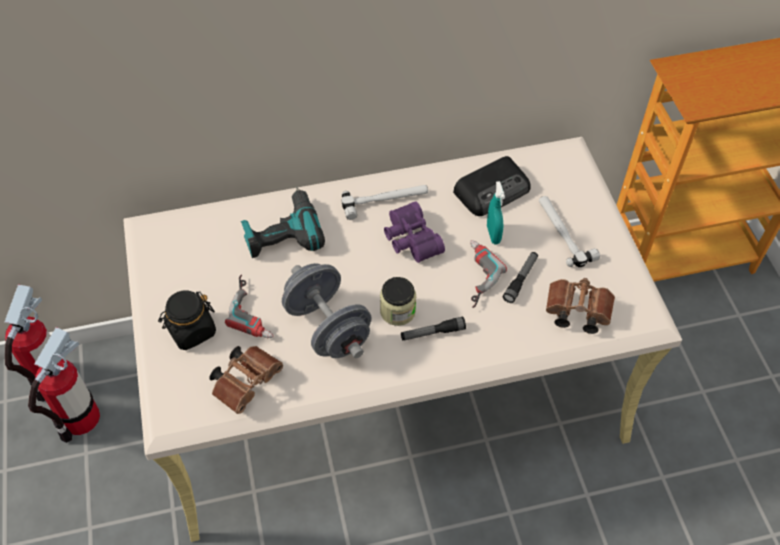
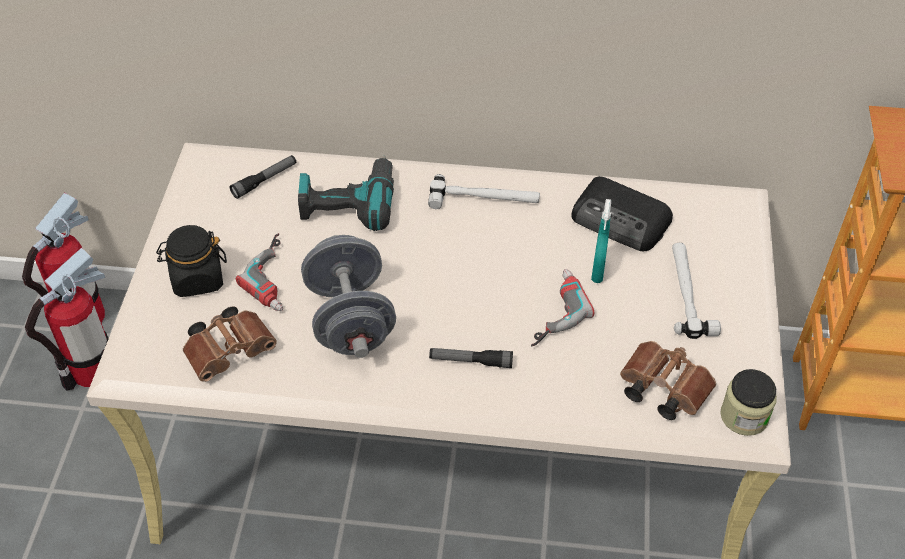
camera: 20 degrees right, 5 degrees down
(397, 311) = (440, 325): jar -> jar (744, 416)
(410, 240) = (493, 250): purple binoculars -> none
(493, 190) = (621, 221): radio -> radio turned 45 degrees clockwise
(520, 280) = (608, 332): flashlight -> flashlight (265, 180)

